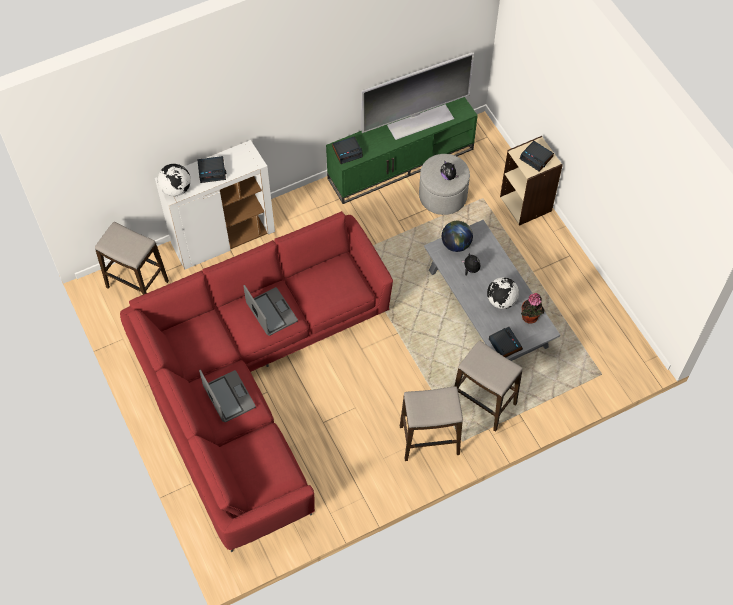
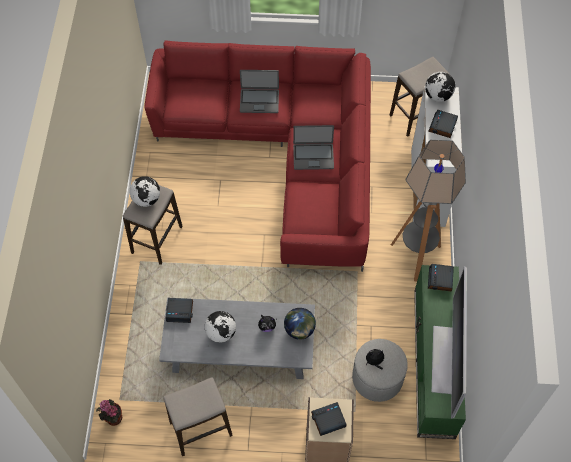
camera: 120 degrees right, 0 degrees up
(306, 217) = (415, 256): none -> floor lamp
(430, 408) = (146, 199): none -> globe
(483, 402) = (159, 294): stool -> stool (201, 429)
(530, 318) = (190, 346): potted plant -> potted plant (112, 418)

